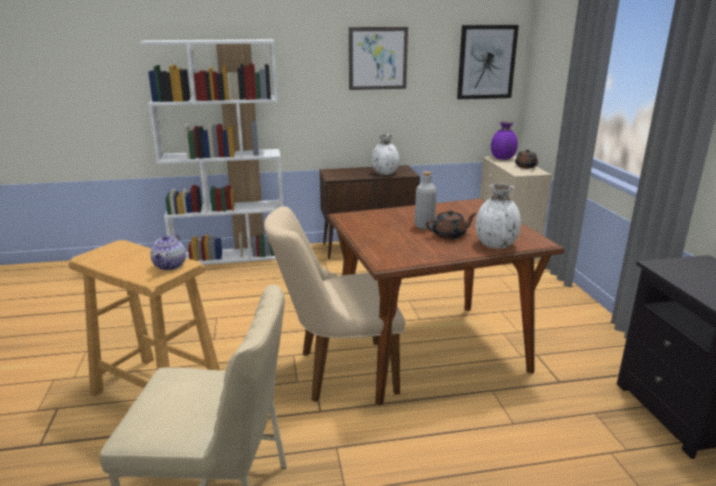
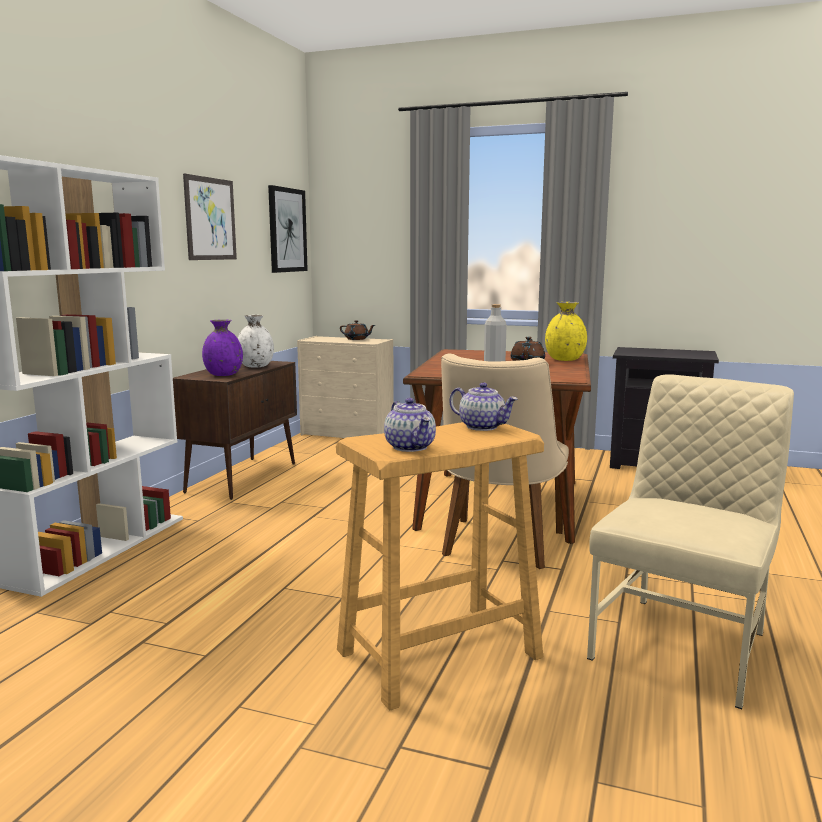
camera: 60 degrees left, 10 degrees down
(104, 258) = (411, 447): none -> teapot
(495, 245) = (565, 360): white vase -> yellow vase
(502, 158) = (318, 338): purple vase -> purple vase (223, 375)

